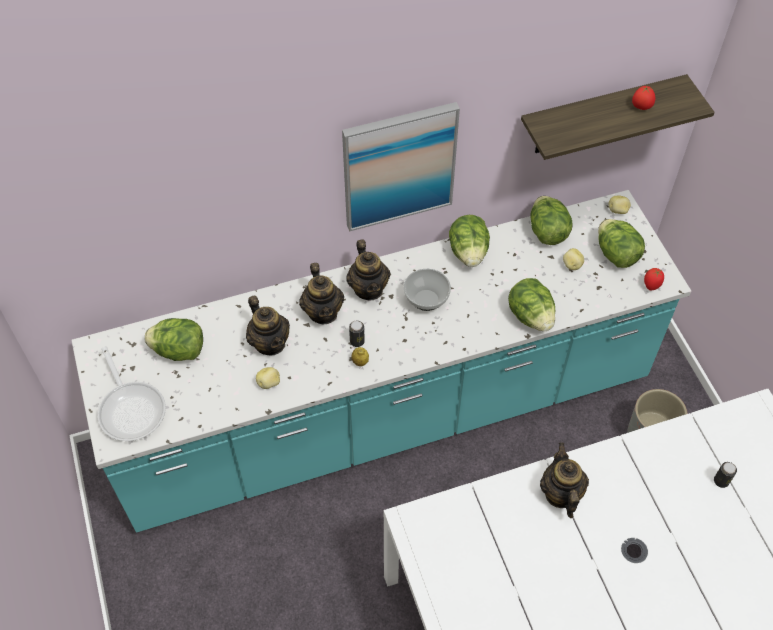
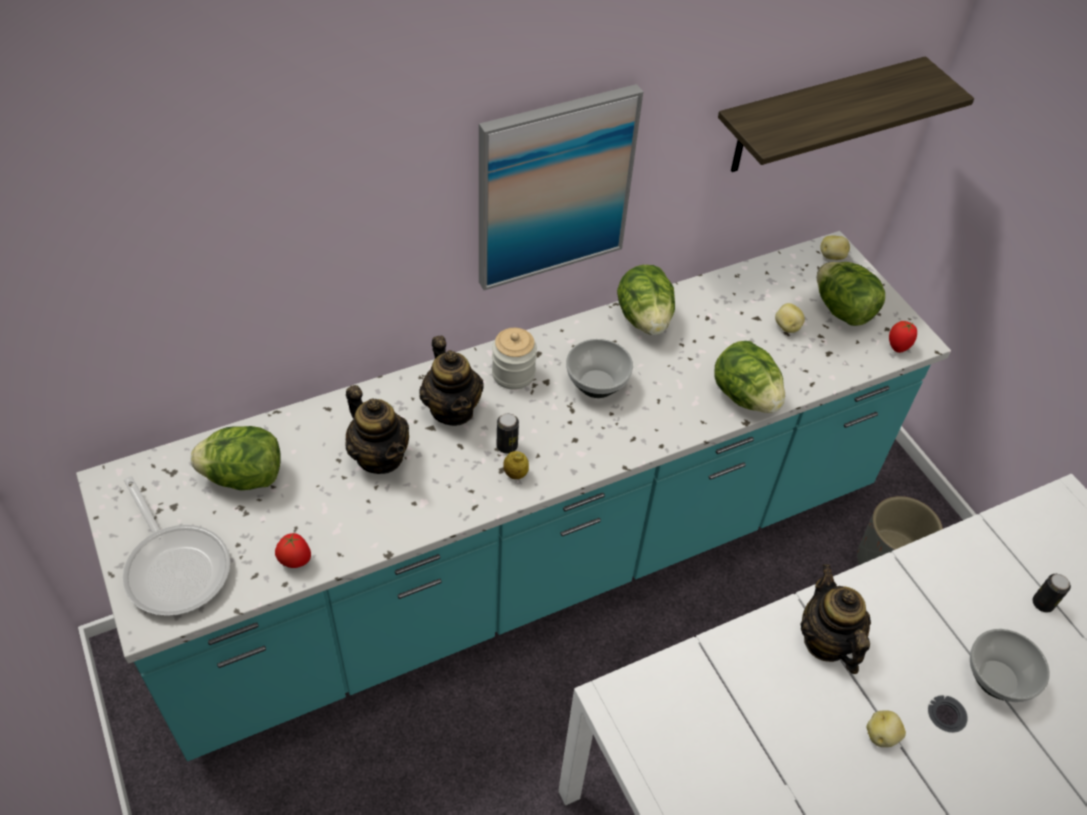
camera: 10 degrees left, 5 degrees down
(269, 383) = (385, 513): potato -> potato (881, 735)
(369, 288) = (513, 374): teapot -> jar
(547, 232) = (745, 287): lettuce -> none
(641, 107) = (877, 96): tomato -> tomato (295, 561)
(674, 529) = (996, 678): none -> bowl

